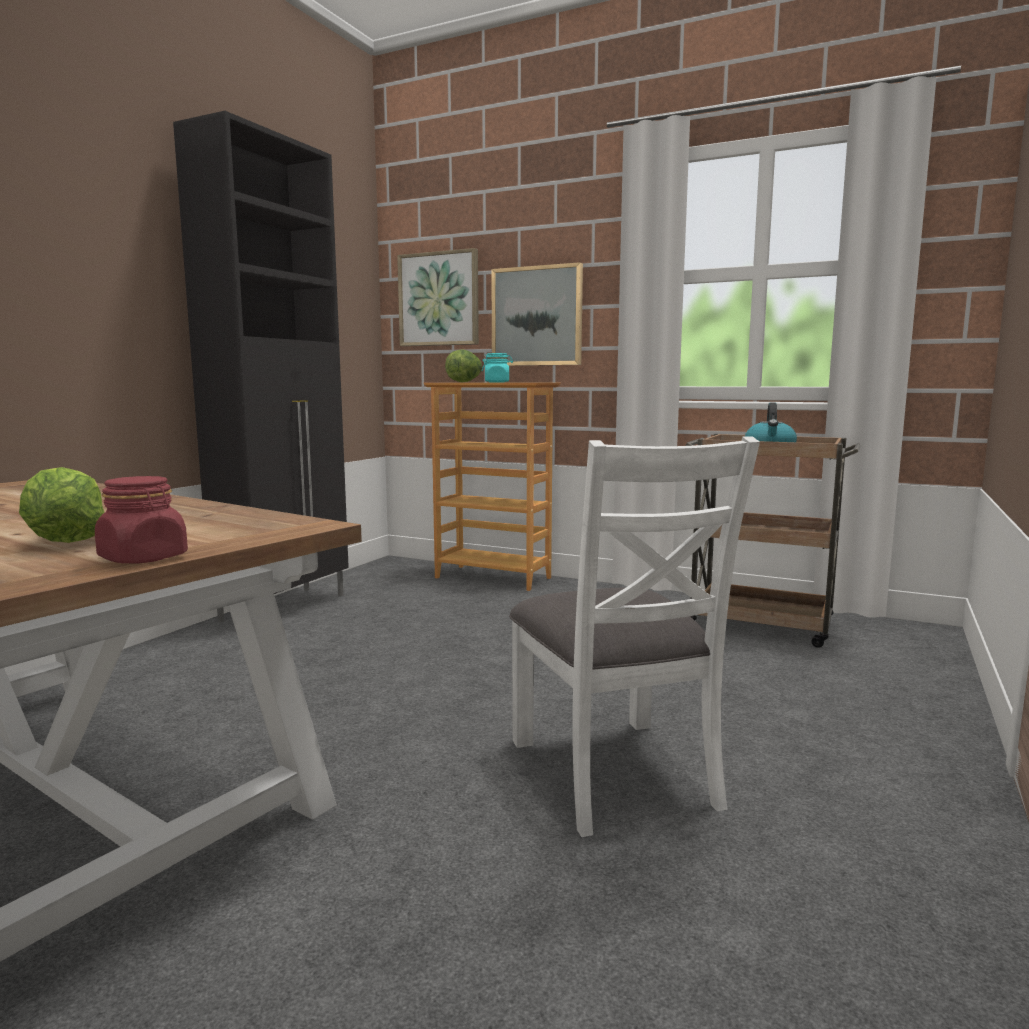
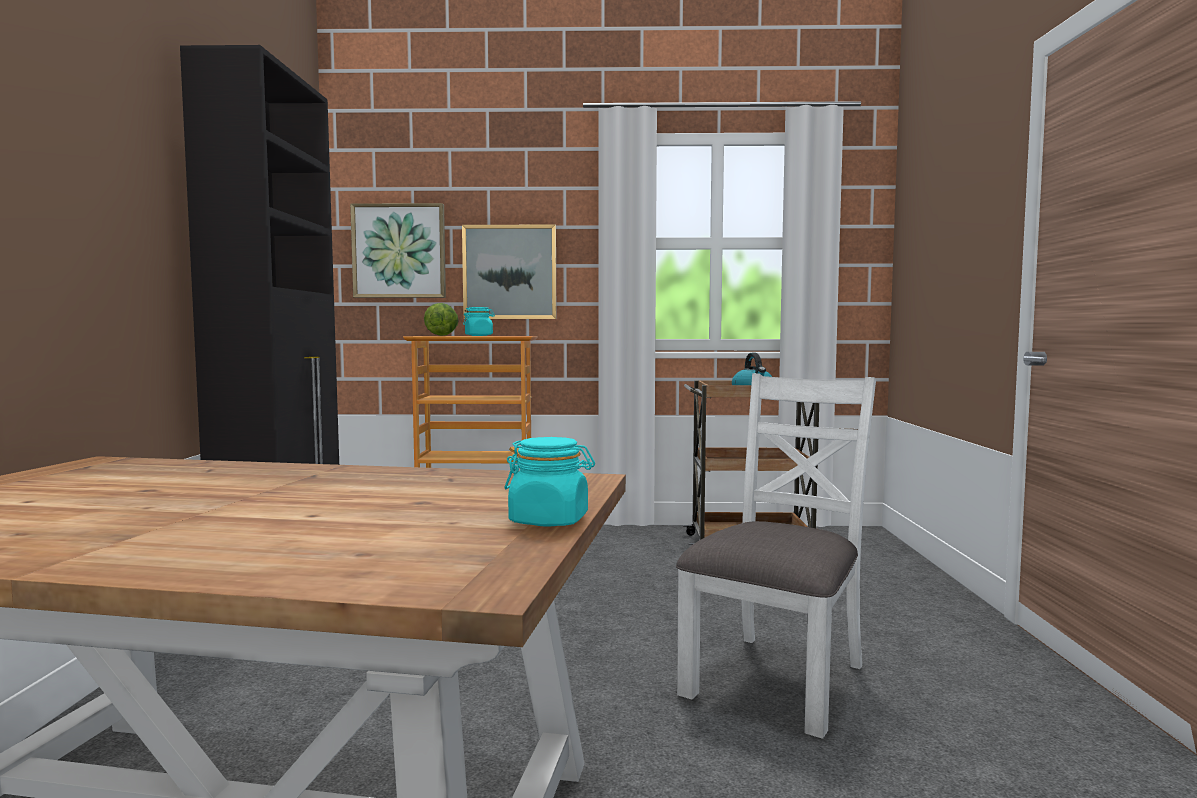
camera: 25 degrees left, 5 degrees down
(67, 542) = (406, 516): lettuce -> none
(144, 558) = (549, 521): red jar -> turquoise jar
(615, 772) = (777, 679): white chair -> white chair turned 105 degrees counterclockwise

